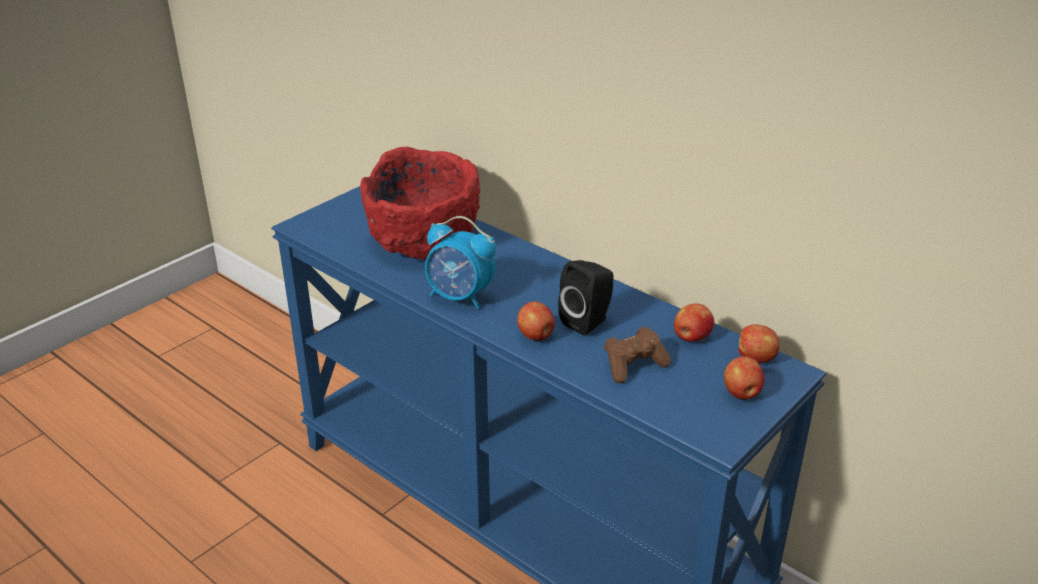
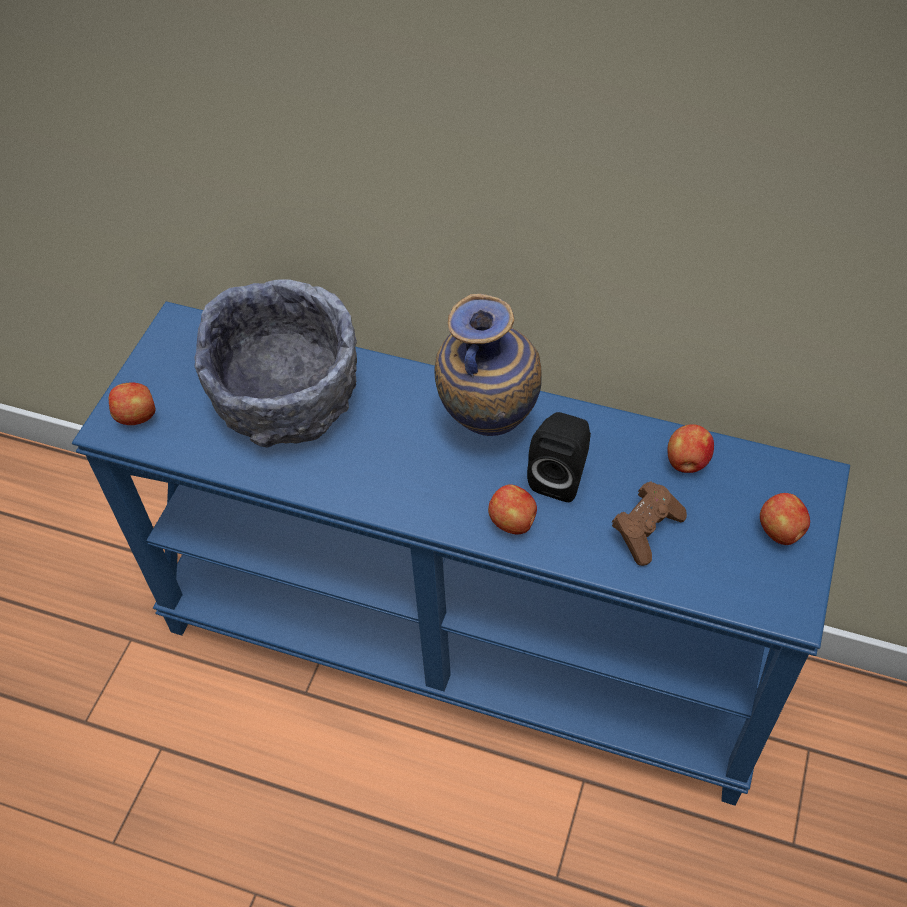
camera: 20 degrees left, 20 degrees up
(424, 238) = (289, 399): red bowl -> grey bowl
(460, 297) = (389, 488): alarm clock -> none
(552, 283) = (487, 426): none -> vase
(756, 358) = (770, 471): apple -> apple (137, 416)

